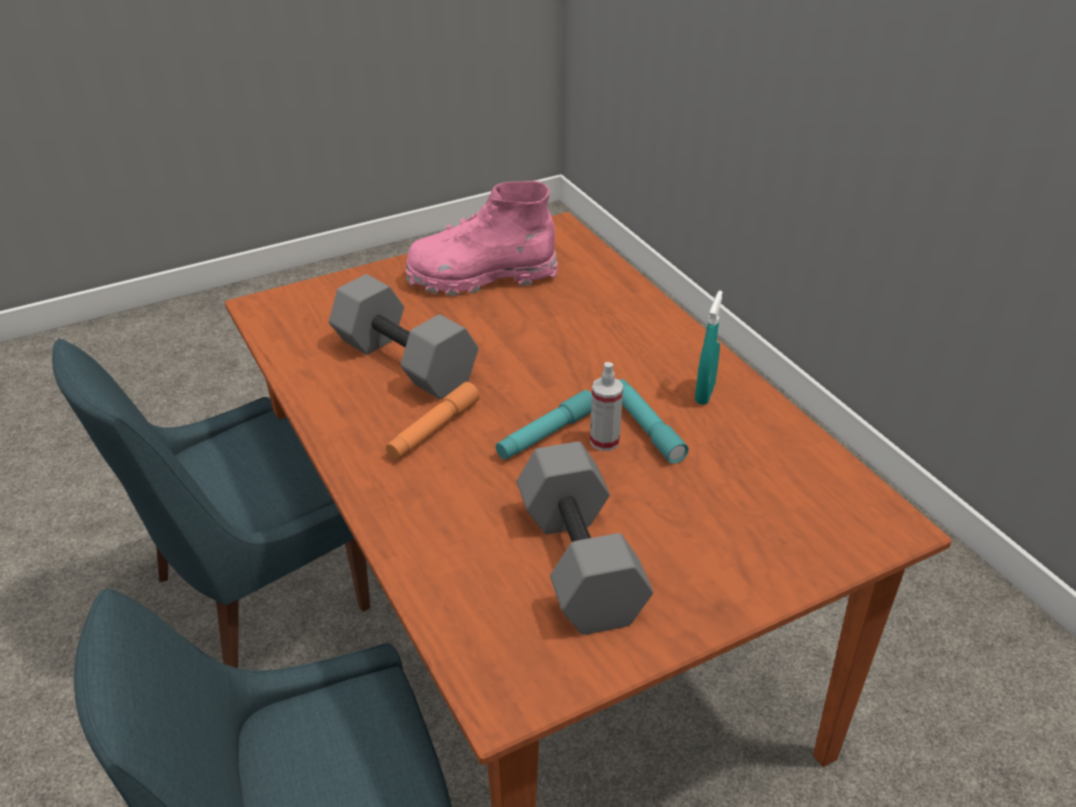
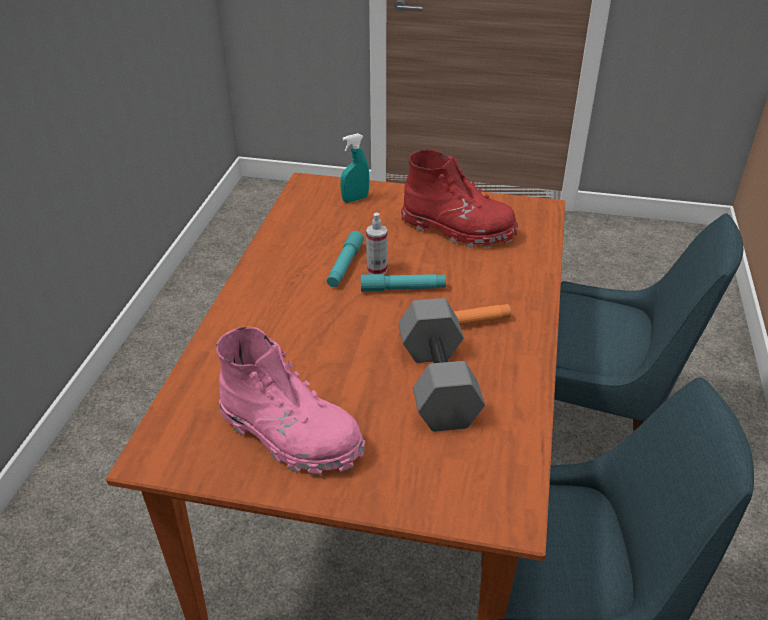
camera: 140 degrees left, 0 degrees up
(583, 563) = (458, 229): grey dumbbell -> red boot
(704, 393) = (286, 265): turquoise spray bottle -> turquoise spray bottle (355, 199)

